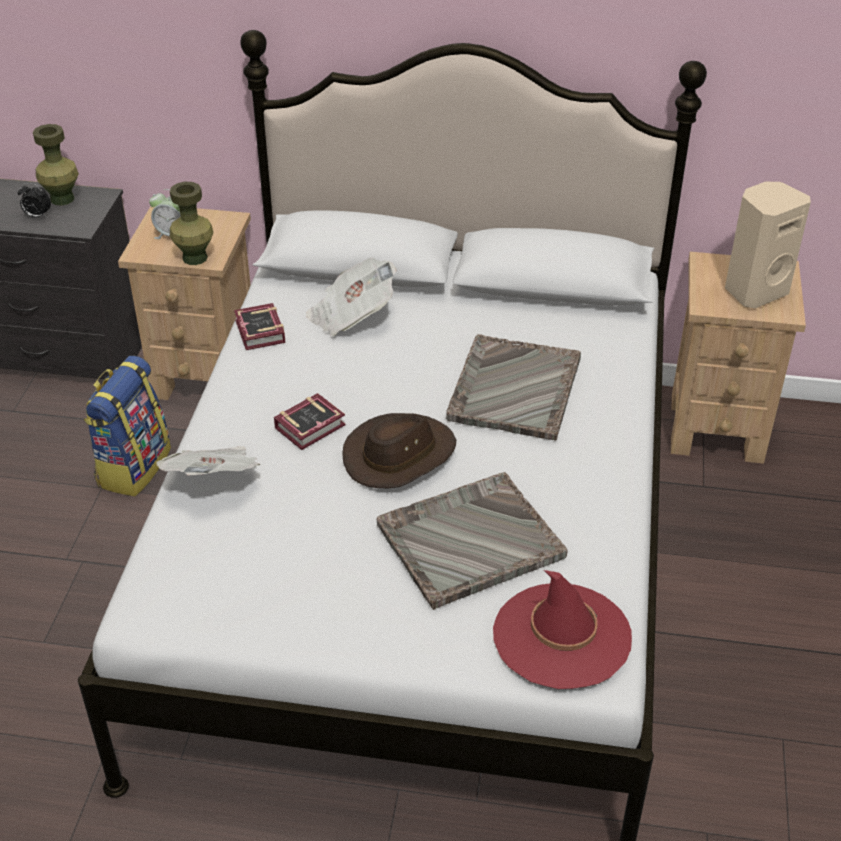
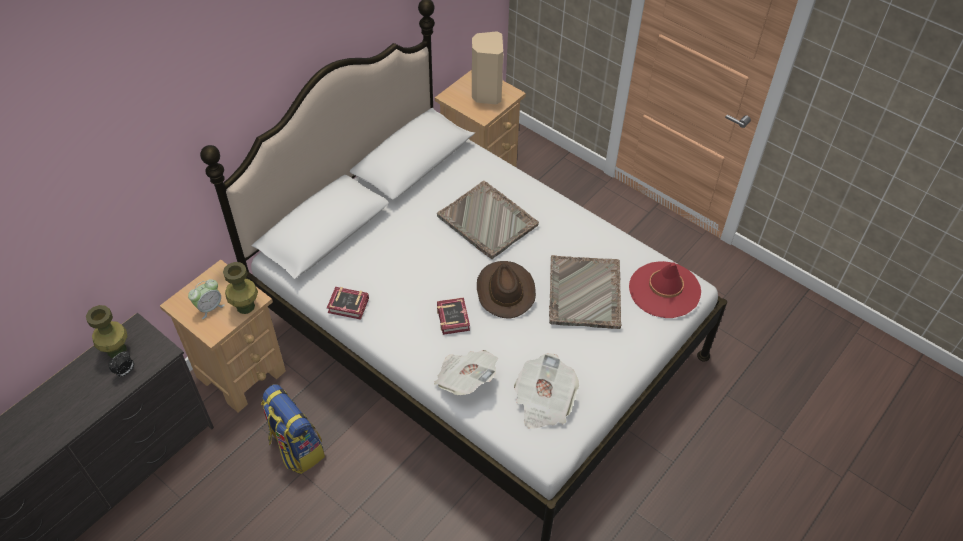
camera: 60 degrees left, 10 degrees up
(351, 315) = (368, 258): newspaper -> newspaper (543, 402)

